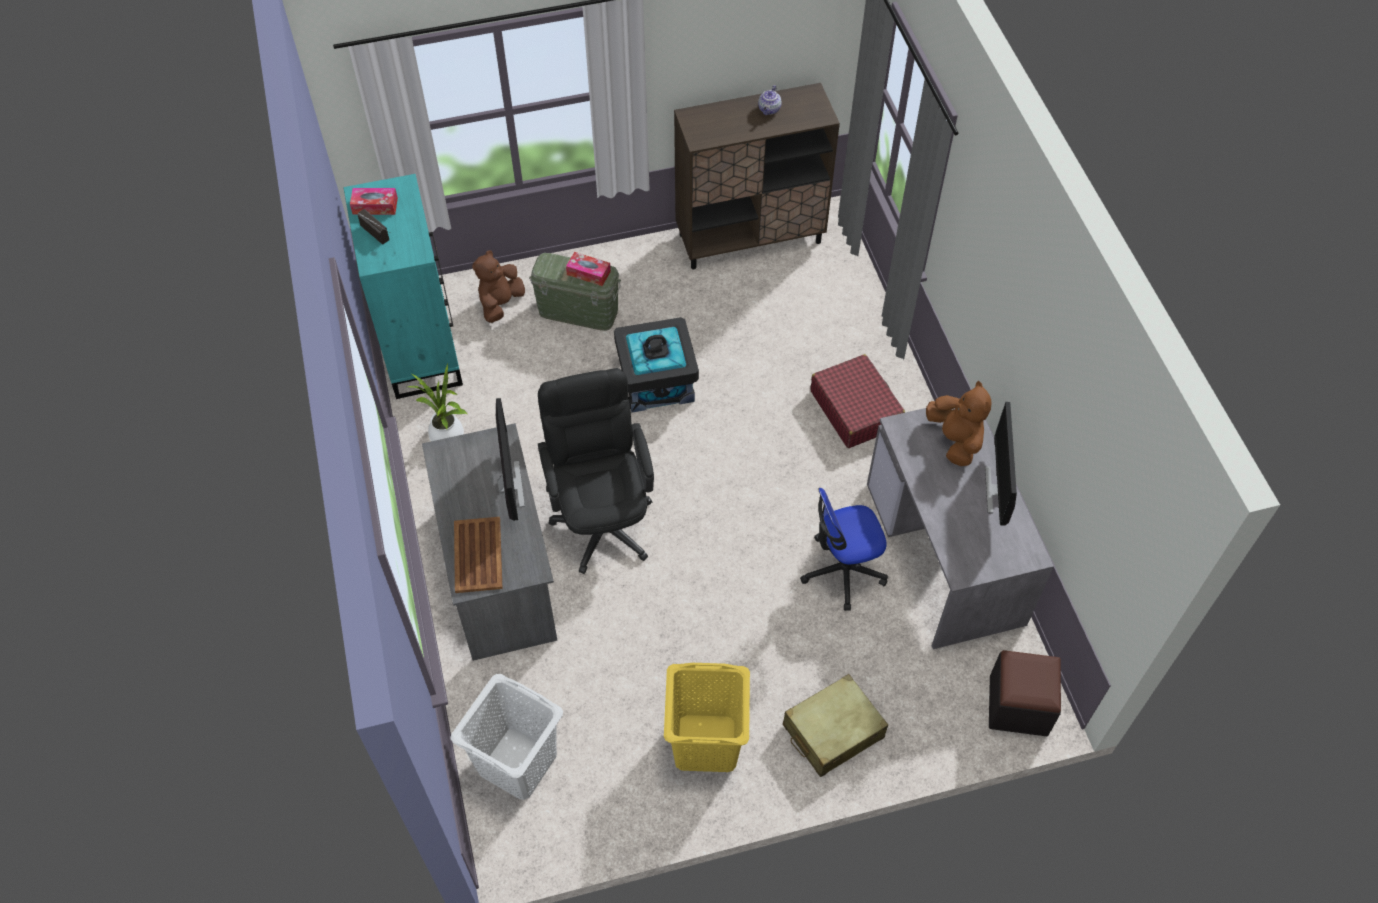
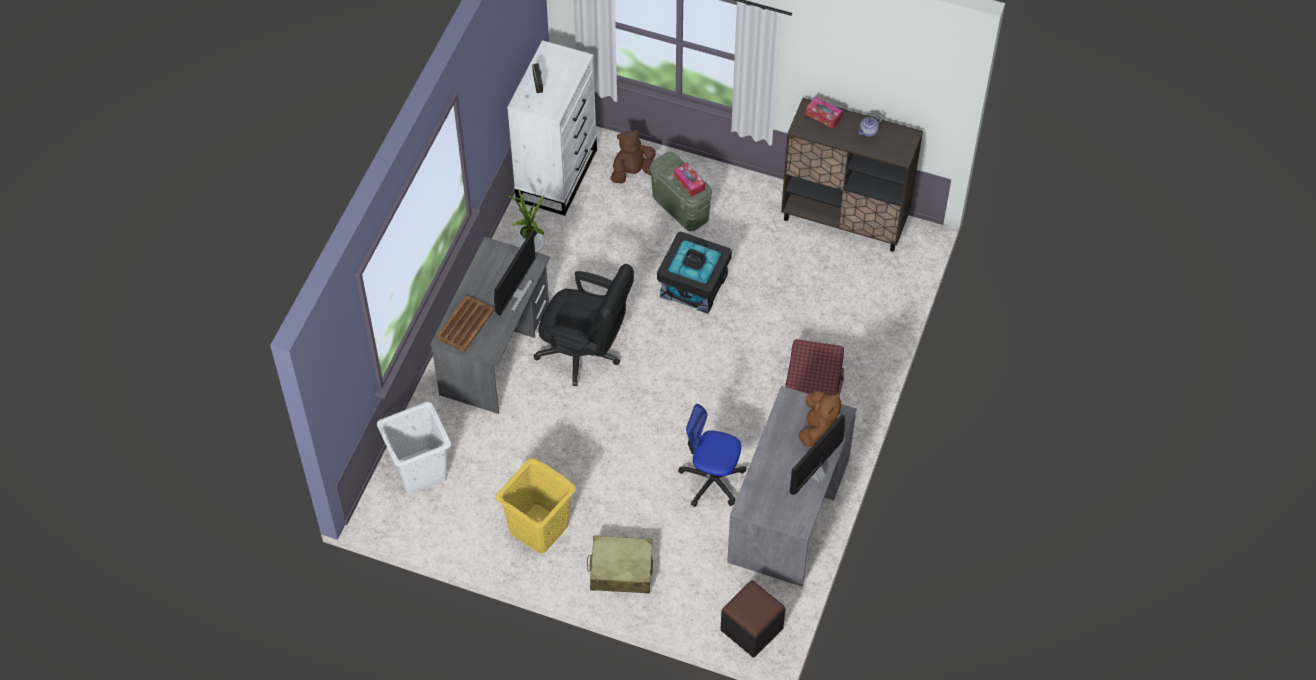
camera: 35 degrees right, 0 degrees up
(375, 206) = (551, 64): tissue box -> tissue box (823, 116)
(421, 347) = (557, 174): turquoise dresser -> white dresser
(601, 516) = (586, 353): black office chair -> black office chair turned 90 degrees clockwise

